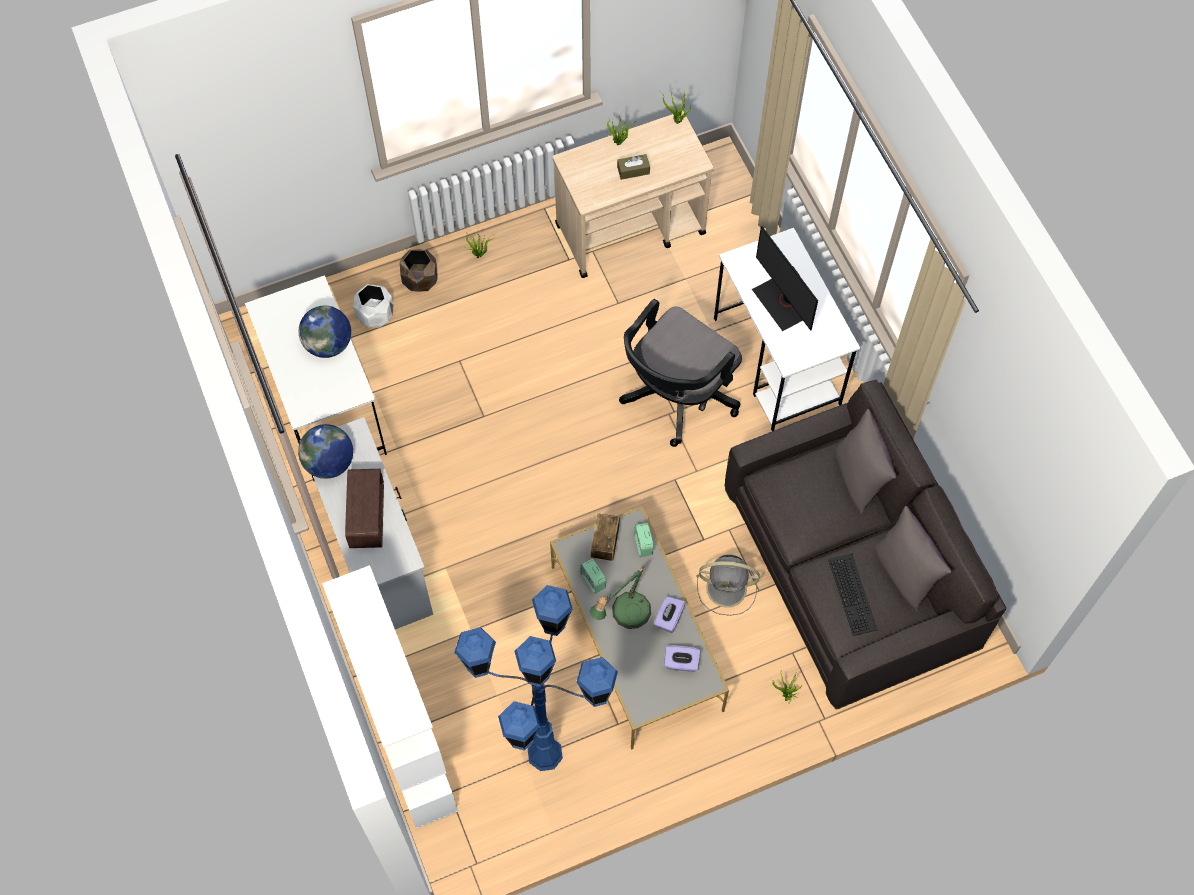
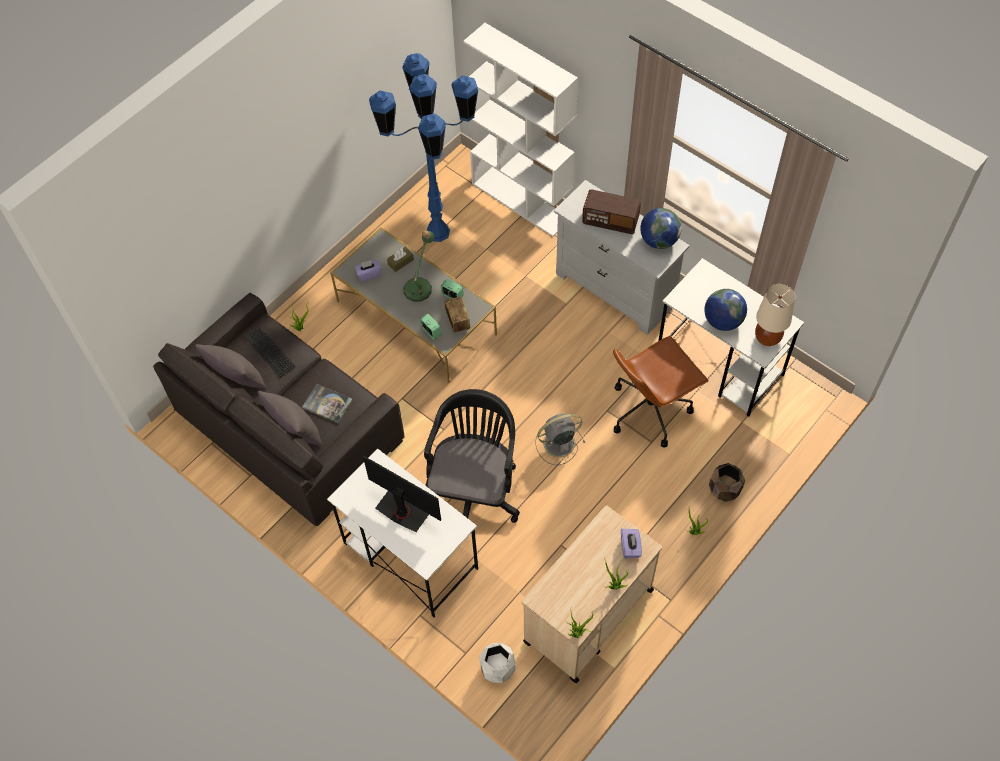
camera: 155 degrees right, 5 degrees down
(297, 304) = (767, 338): none -> beige table lamp
(367, 516) = (610, 221): radio -> radio turned 45 degrees counterclockwise
(376, 315) = (737, 446): white planter -> white planter (497, 669)
(436, 395) = (650, 409): none -> brown office chair
(633, 170) = (587, 565): brown tissue box -> brown tissue box (400, 262)
(668, 618) = (390, 295): purple tissue box -> purple tissue box (630, 547)
(728, 588) = (369, 374): grey fan -> grey fan (557, 443)
(809, 493) = (327, 404): none -> book

